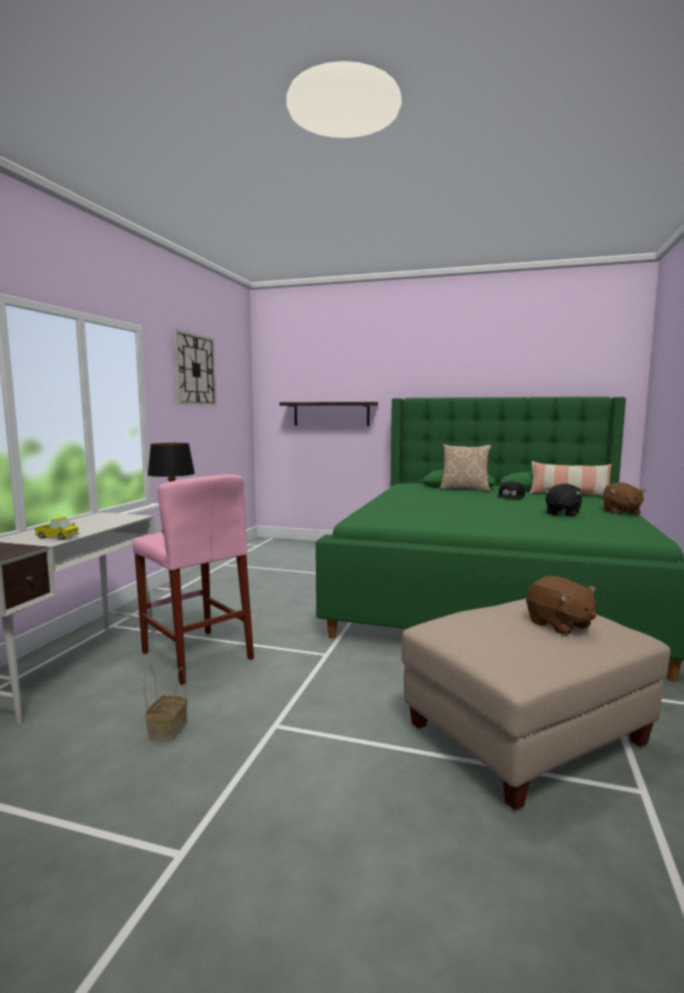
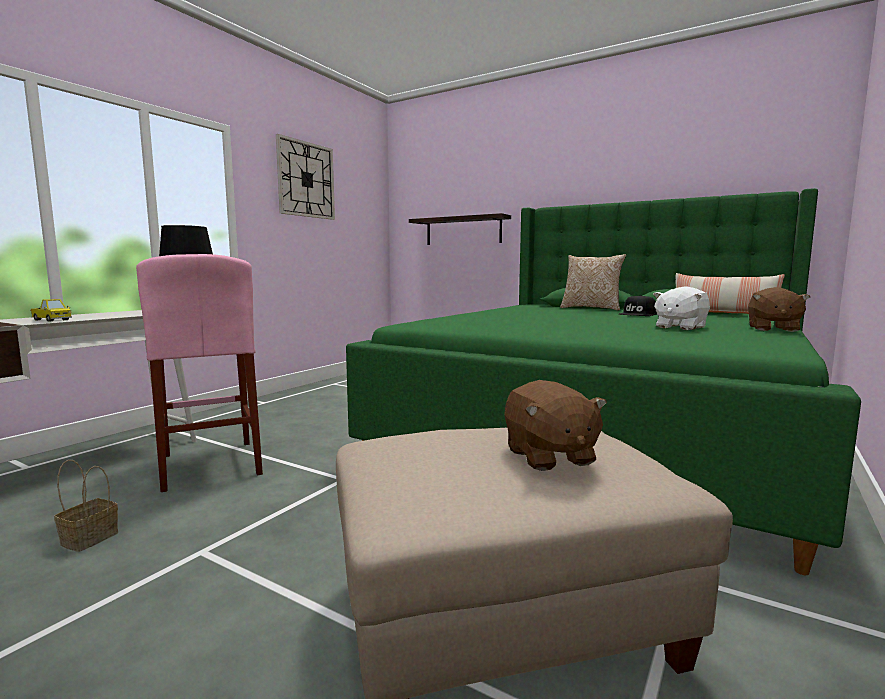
camera: 15 degrees right, 0 degrees up
(562, 513) = (680, 327): black plush toy -> white plush toy

